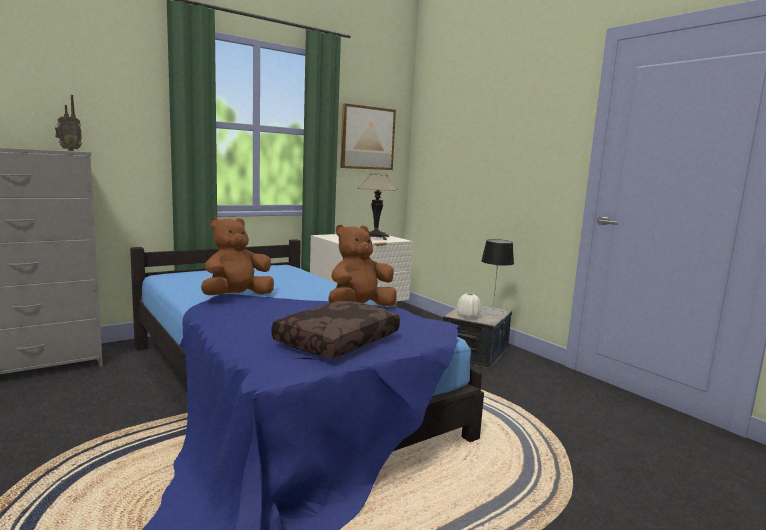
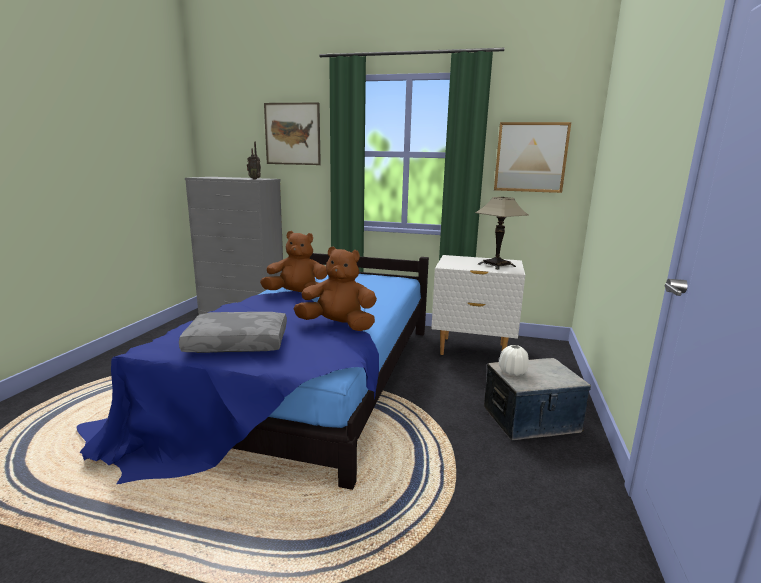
camera: 50 degrees right, 5 degrees up
(99, 89) = (292, 134): none -> picture
(337, 340) = (239, 342): brown pillow -> grey pillow
(492, 312) = (555, 378): table lamp -> none

